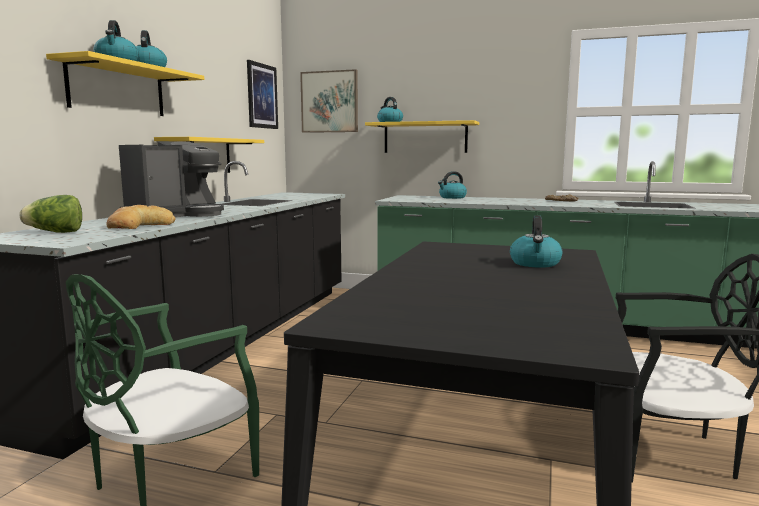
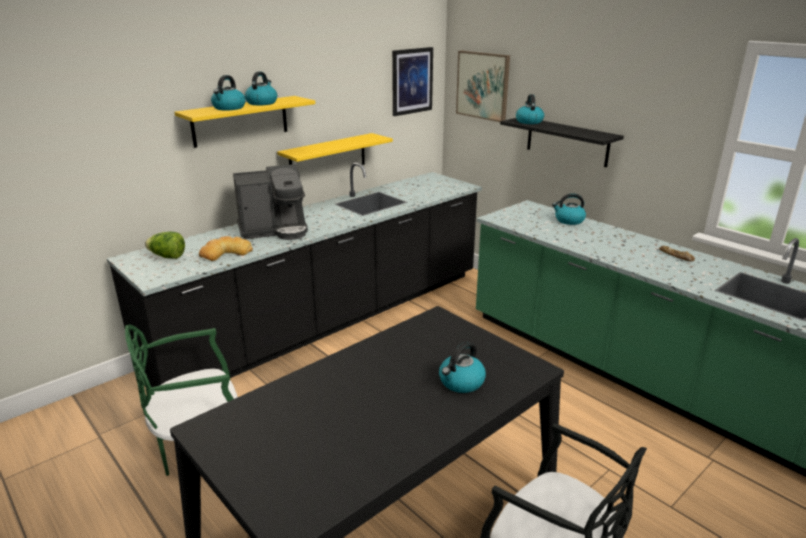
camera: 30 degrees right, 15 degrees up
(425, 137) = (567, 141): yellow shelf -> black shelf

